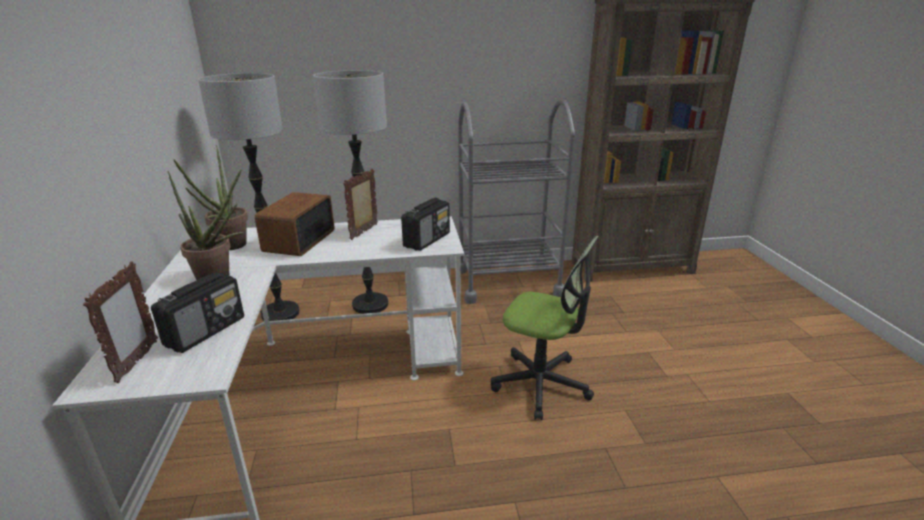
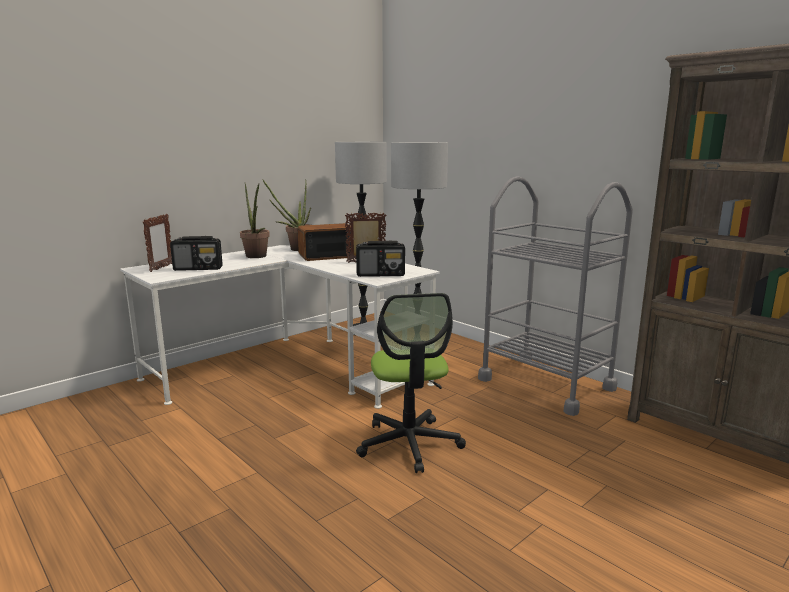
camera: 55 degrees right, 10 degrees down
(137, 361) = (161, 268): picture frame -> picture frame turned 45 degrees counterclockwise

